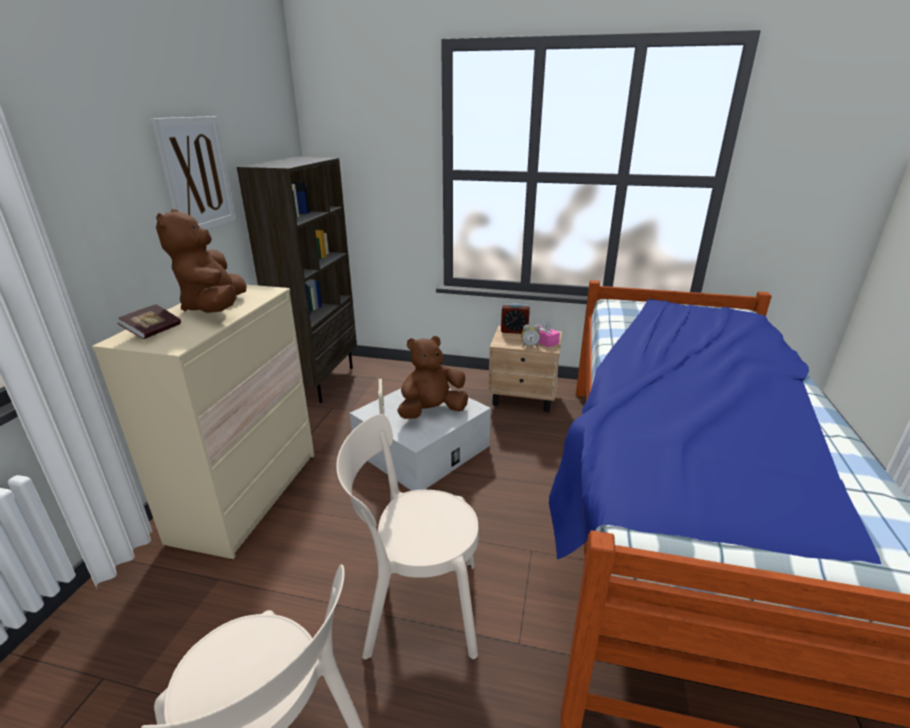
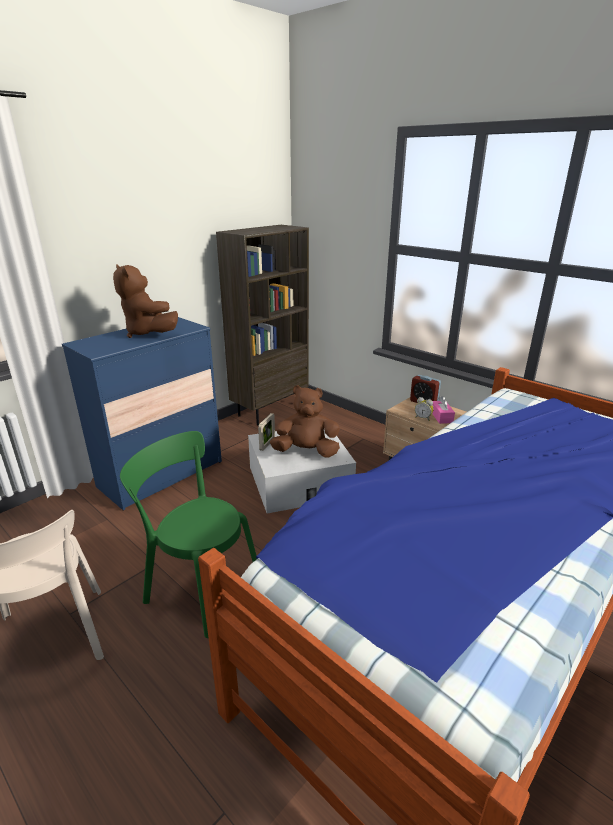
camera: 30 degrees right, 0 degrees up
(153, 331) = (98, 341): book -> none
(197, 175) = (178, 236): picture -> none
(215, 308) = (148, 333): brown plush toy -> brown plush toy turned 60 degrees counterclockwise
(247, 496) = (161, 474): beige dresser -> blue dresser
(415, 606) = (200, 587): beige chair -> green chair

